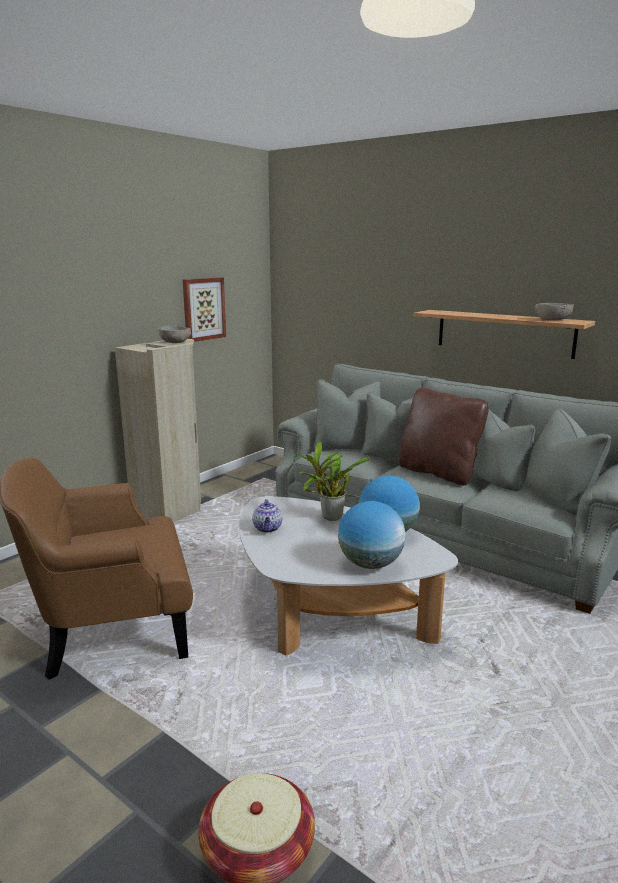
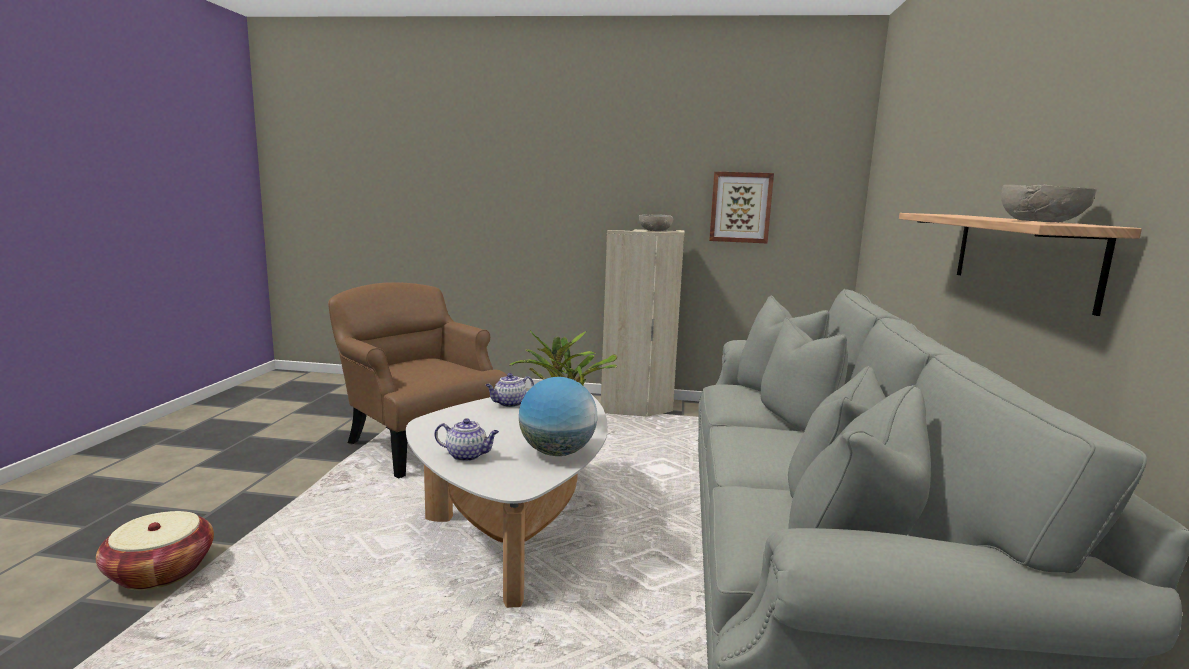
camera: 60 degrees right, 5 degrees down
(370, 564) = (467, 456): globe -> teapot
(438, 473) = (785, 450): brown pillow -> none

